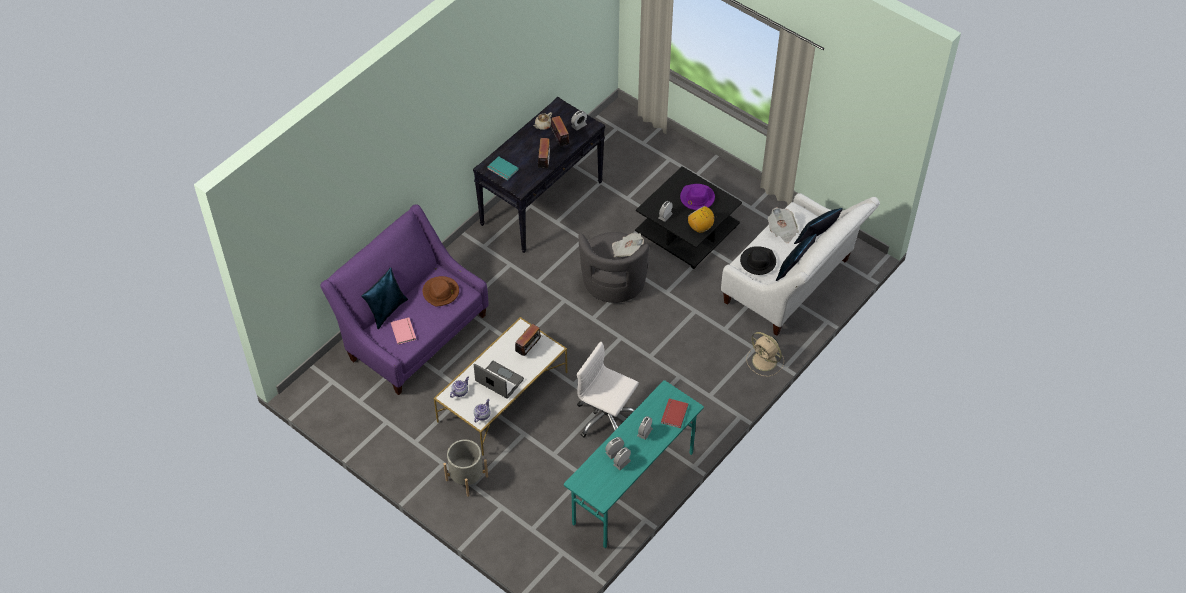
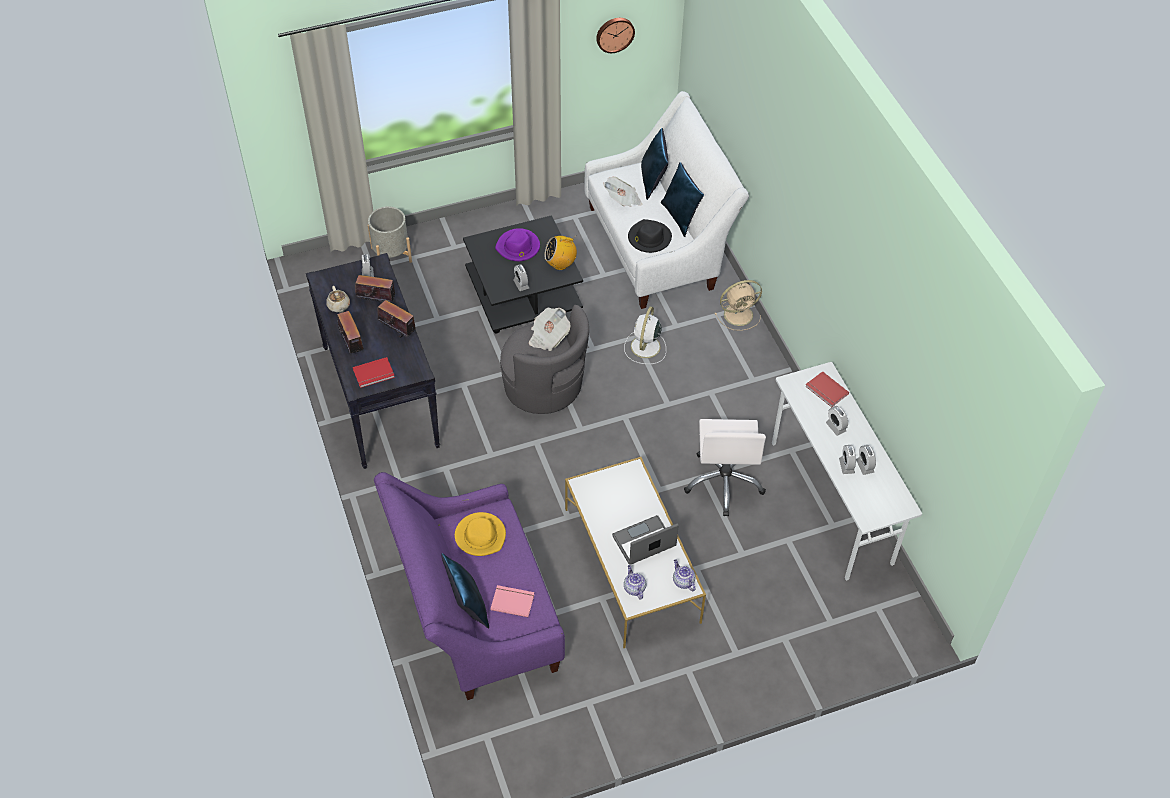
camera: 60 degrees left, 0 degrees up
(441, 292) = (480, 536): brown hat -> yellow hat
(467, 478) = (723, 654): grey planter -> grey planter (391, 255)
(502, 169) = (374, 374): turquoise book -> red book
(529, 349) = (617, 492): radio -> radio (352, 345)
(606, 418) = (724, 482): white office chair -> white office chair turned 60 degrees counterclockwise
(633, 489) = (831, 503): turquoise desk -> white desk
(690, 321) = (645, 348): none -> white fan
(857, 121) = (614, 34): none -> wall clock

